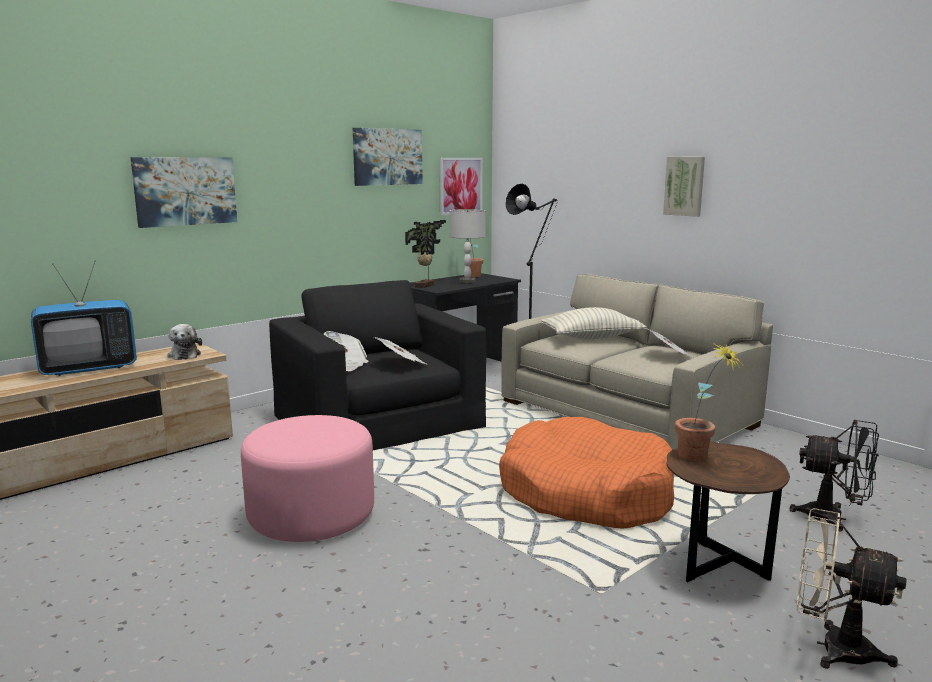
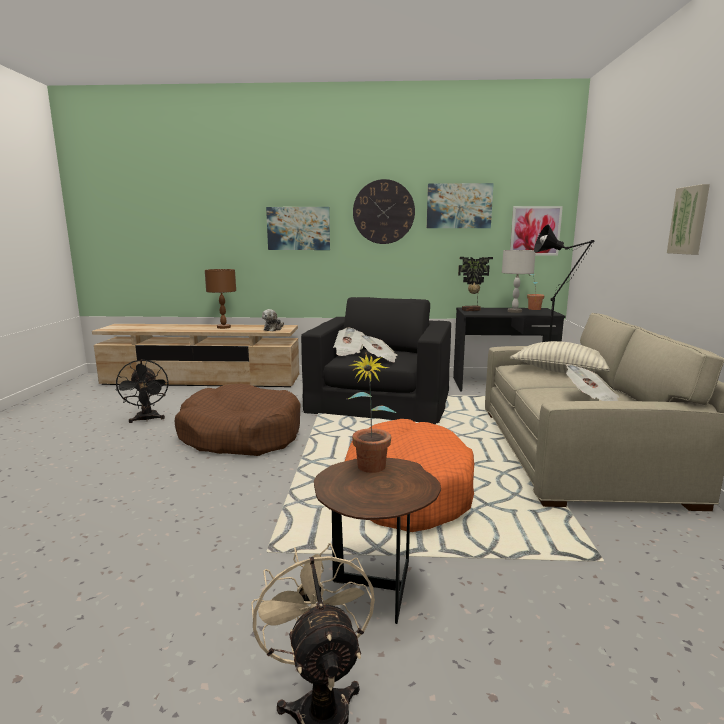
camera: 45 degrees right, 0 degrees up
(89, 368) = (224, 327): television -> brown table lamp
(303, 164) = (383, 212): none -> wall clock
(311, 515) = (241, 435): pink ottoman -> brown dog bed
(834, 518) = (596, 623): black fan -> black fan (147, 419)

